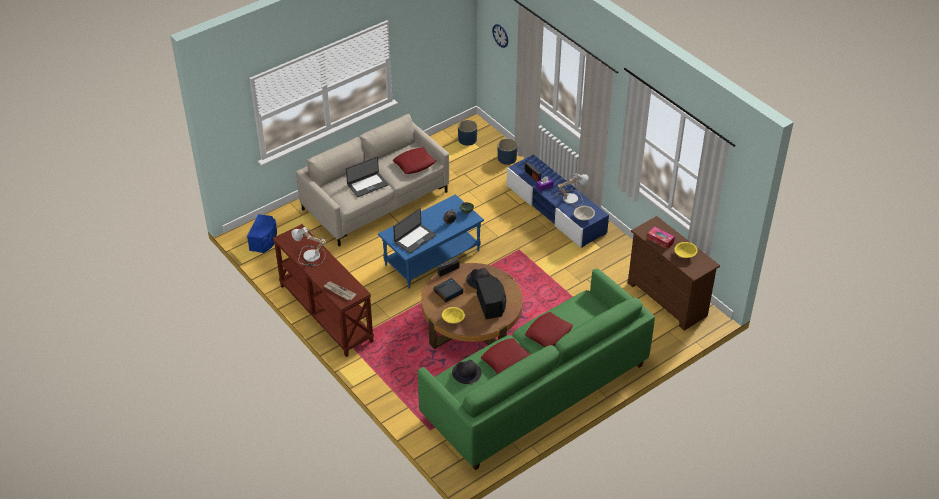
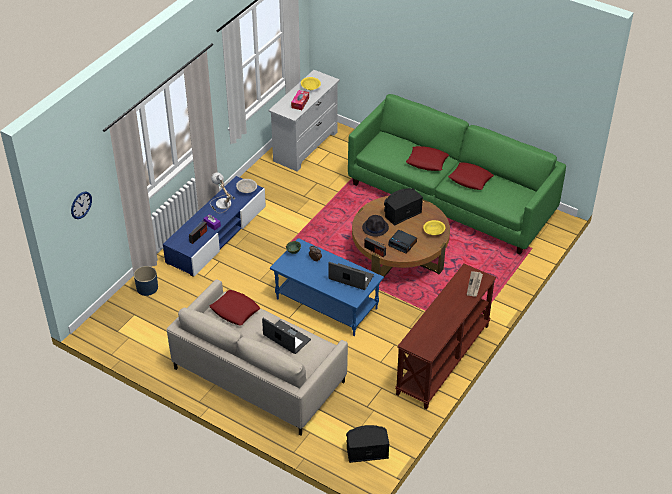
camera: 110 degrees left, 0 degrees up
(264, 241) = (367, 450): blue speaker -> black speaker
(310, 257) = (441, 322): table lamp -> none
(466, 373) = (500, 197): black hat -> none
(467, 139) = (123, 328): blue planter -> none
(667, 299) = (306, 146): brown dresser -> white dresser

